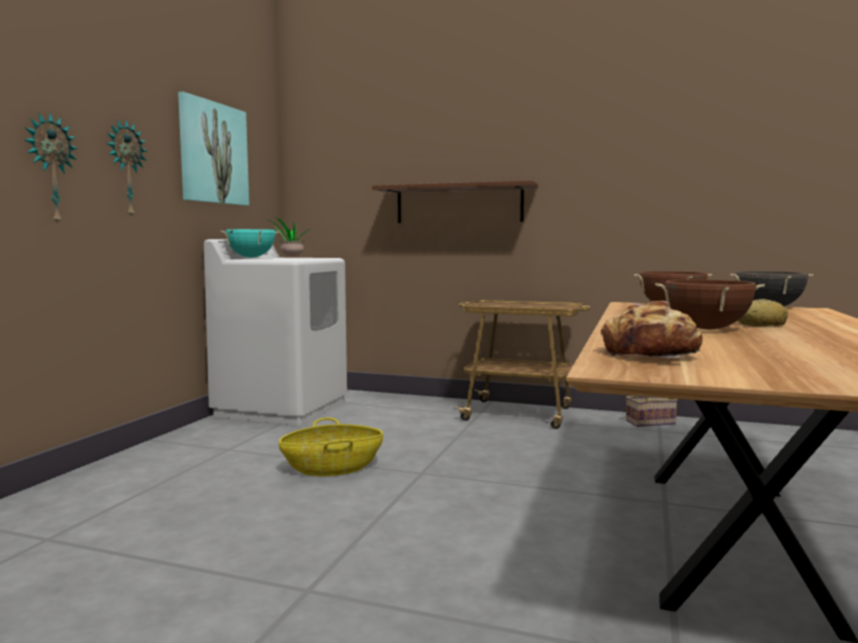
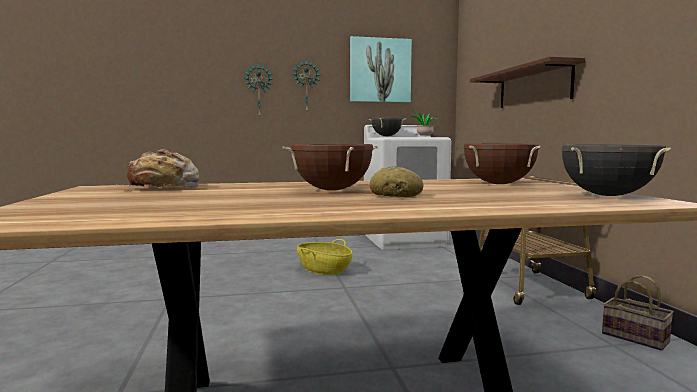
camera: 60 degrees right, 0 degrees up
(251, 257) = (387, 136): turquoise cooking pot -> black cooking pot

